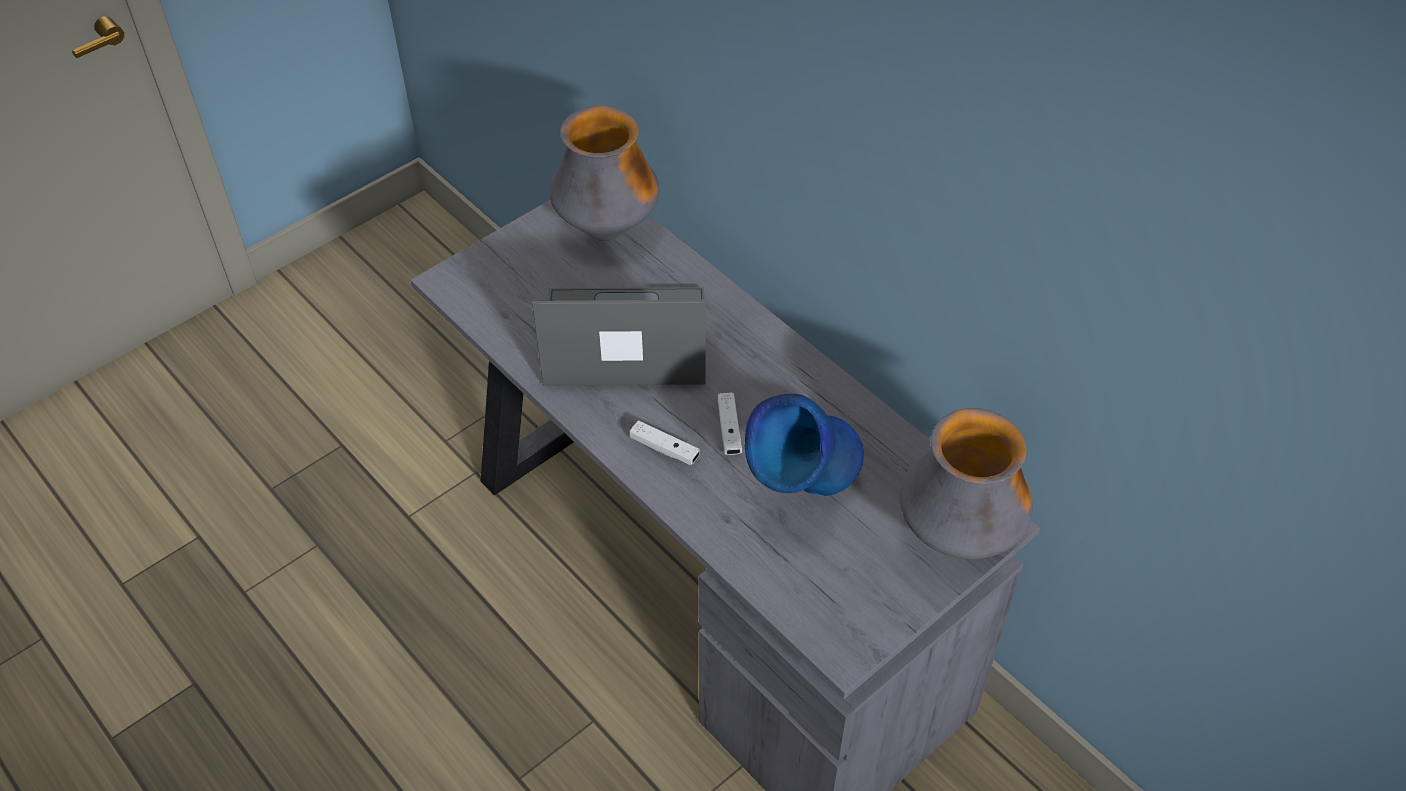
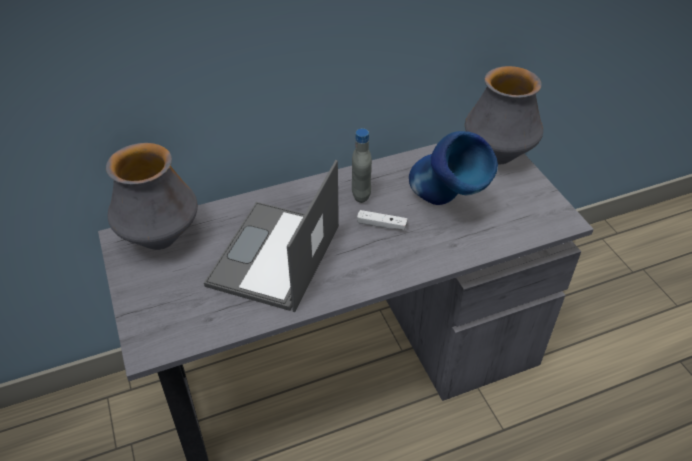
camera: 70 degrees left, 5 degrees down
(664, 449) = (384, 260): white game controller -> none
(778, 392) = (361, 195): none -> grey bottle

